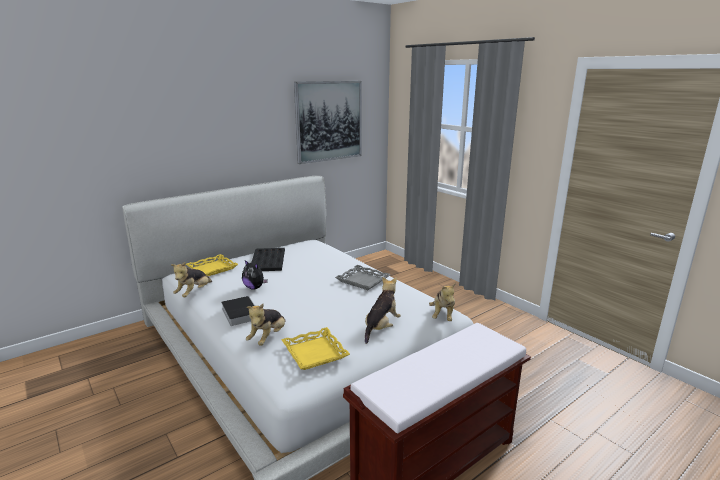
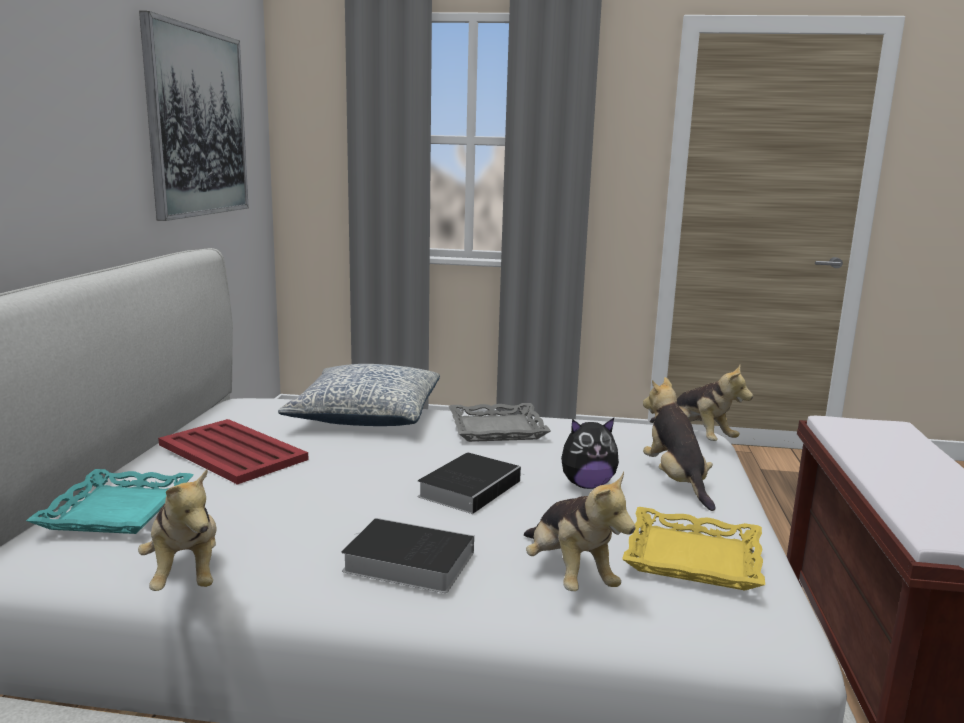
camera: 45 degrees left, 5 degrees down
(212, 269) = (118, 510): yellow tray -> turquoise tray
(254, 287) = (324, 507): plush toy -> plush toy (587, 485)
(267, 260) = (232, 453): black tray -> red tray
(304, 298) = (470, 487): none -> book
(332, 259) = (366, 415): none -> pillow

